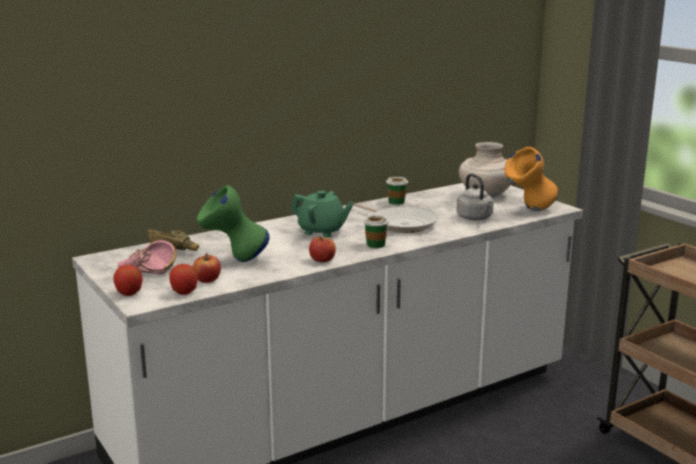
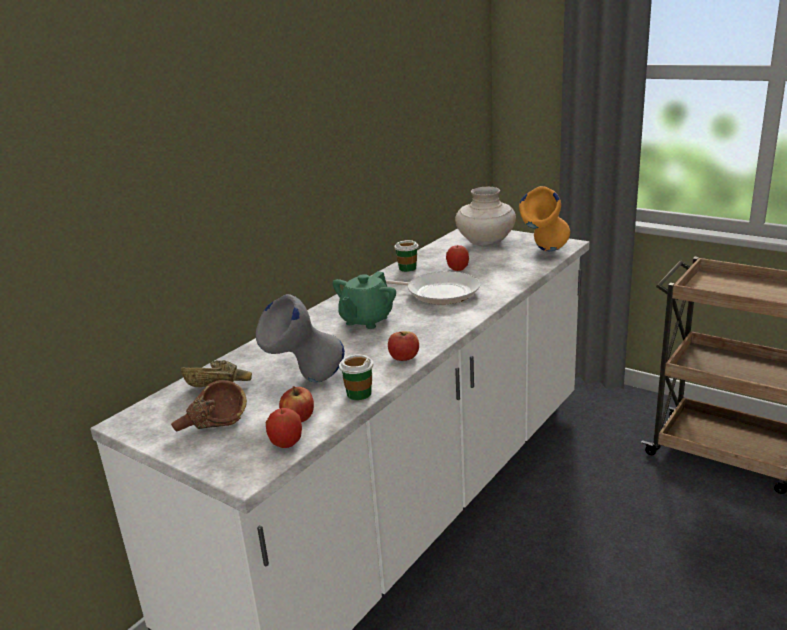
camera: 20 degrees left, 5 degrees up
(129, 293) = (216, 464): apple -> apple (458, 269)
(148, 271) = (212, 424): pink bowl -> brown bowl
(234, 261) = (305, 382): green vase -> grey vase
(322, 231) = (366, 320): green teapot -> green teapot turned 120 degrees clockwise
(375, 244) = (440, 324): cup -> cup (359, 394)
(475, 218) = (504, 271): grey kettle -> none

